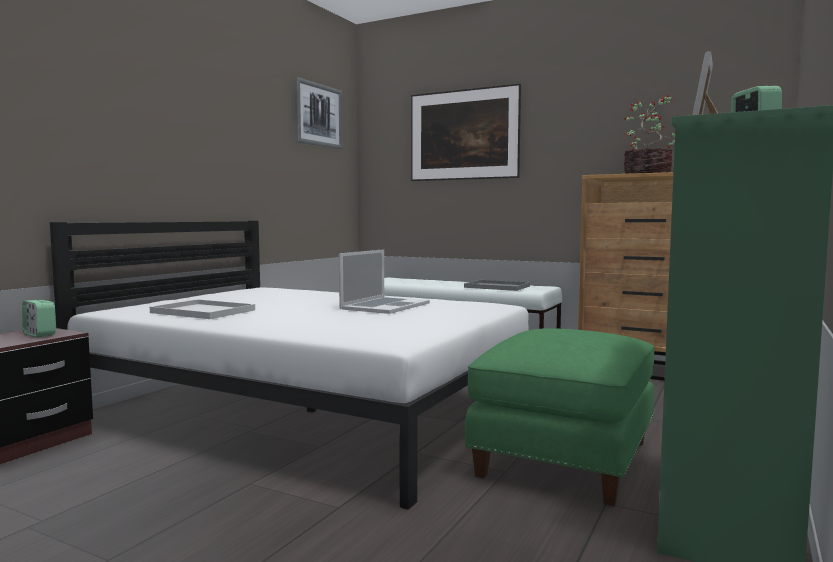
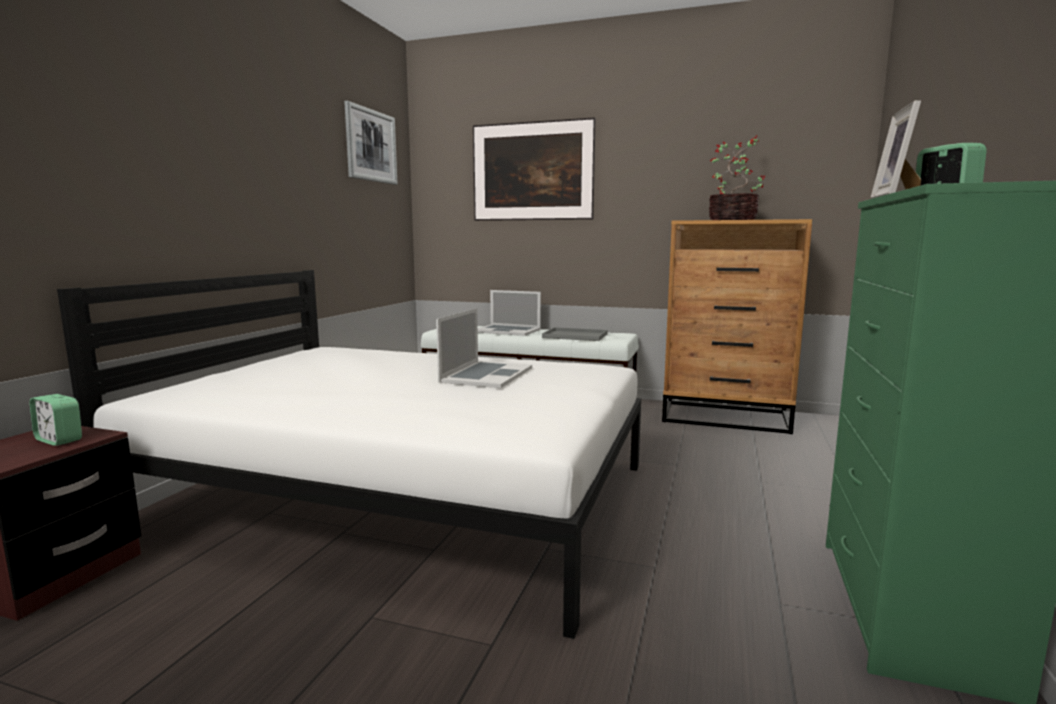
camera: 10 degrees left, 5 degrees up
(201, 311) = (272, 394): white tray -> none
(436, 282) = (507, 330): none -> laptop
(563, 458) = (705, 542): green ottoman -> none

